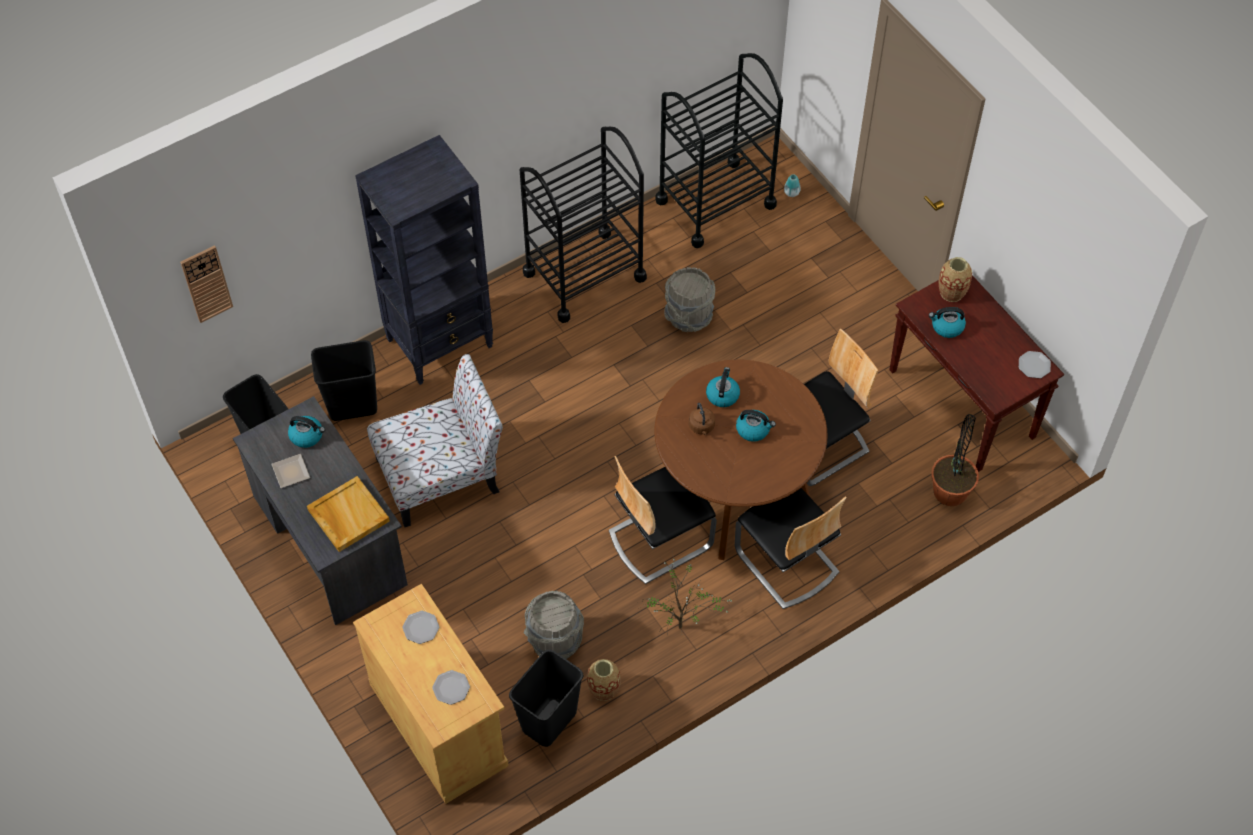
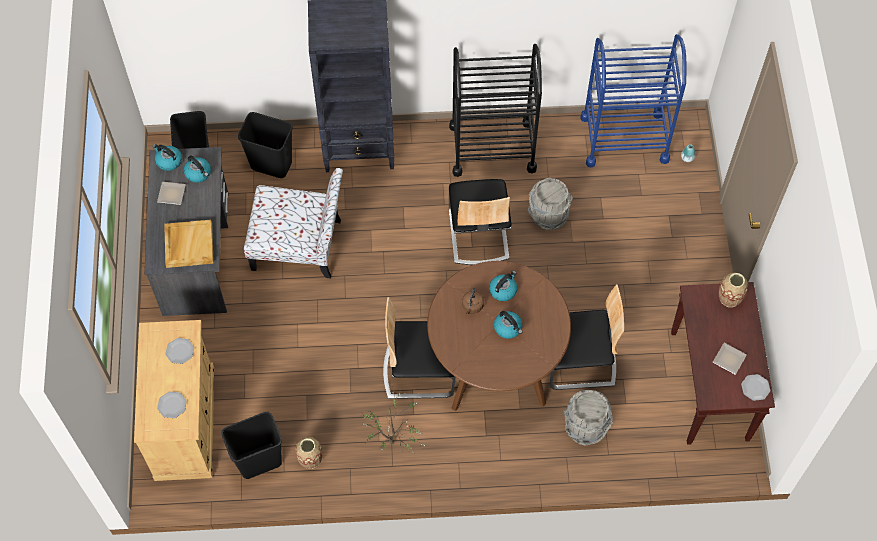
camera: 30 degrees right, 5 degrees up
(206, 283) = (174, 31): wall clock -> none
(554, 639) = (300, 405): grey bucket -> grey bucket (585, 426)
(715, 203) = (624, 138): black cart -> blue cart
(786, 562) = (498, 437): chair -> chair (478, 234)
(946, 327) = (707, 323): kettle -> kettle (168, 161)
(950, 491) = (655, 448): potted plant -> none
(992, 352) = (729, 360): none -> plate

